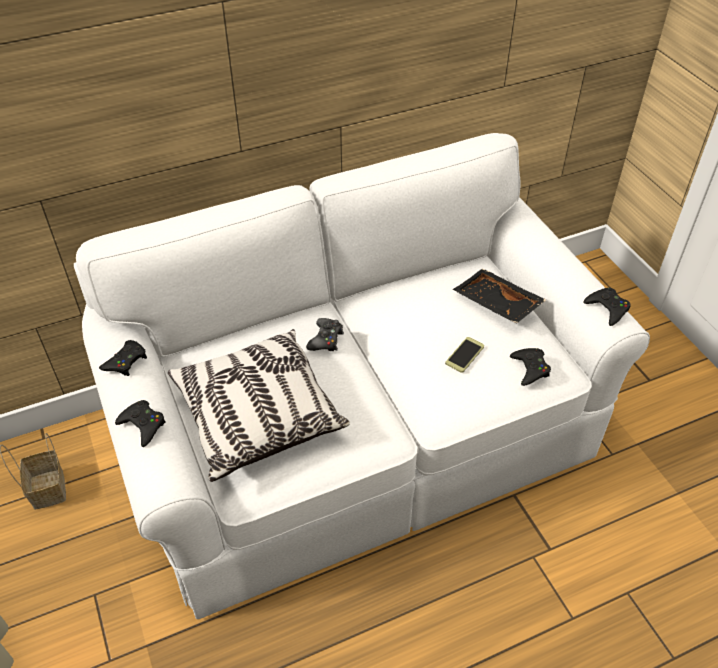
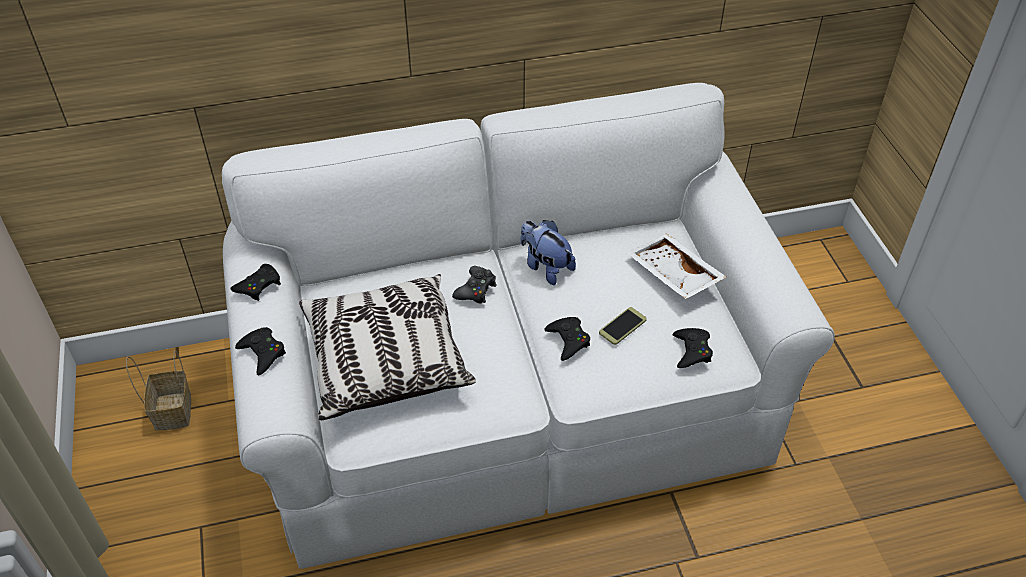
camera: 10 degrees right, 0 degrees up
(383, 311) = (545, 267): none -> plush toy
(496, 304) = (672, 275): black tray -> white tray
(607, 309) = (790, 296): black game controller -> black game controller (568, 340)

